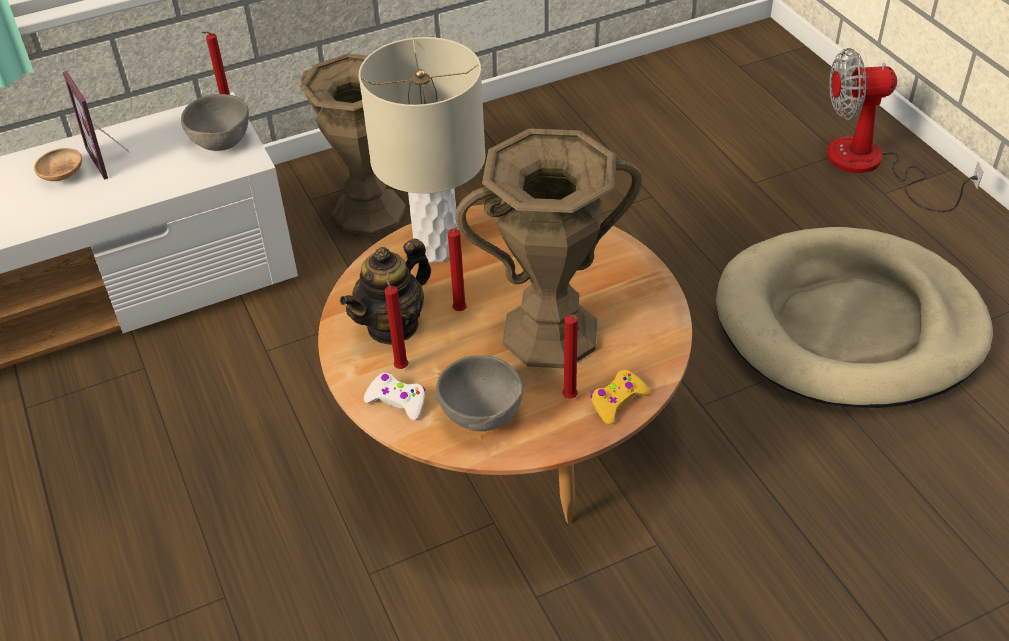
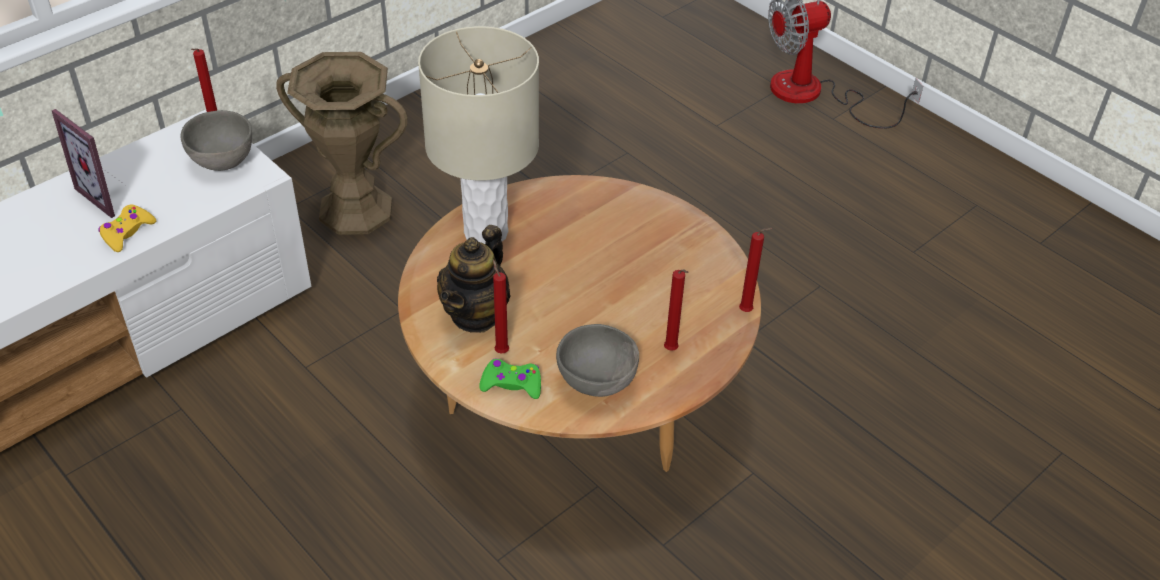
camera: 20 degrees left, 0 degrees up
(62, 175) = (61, 221): brown bowl -> none
(397, 401) = (511, 384): white game controller -> green game controller
(462, 311) = (536, 288): red candle -> red candle (748, 311)
(550, 333) = (628, 294): brown vase -> none
(617, 401) = (714, 345): yellow game controller -> yellow game controller (127, 233)
(848, 325) = (845, 243): beige dog bed -> none

